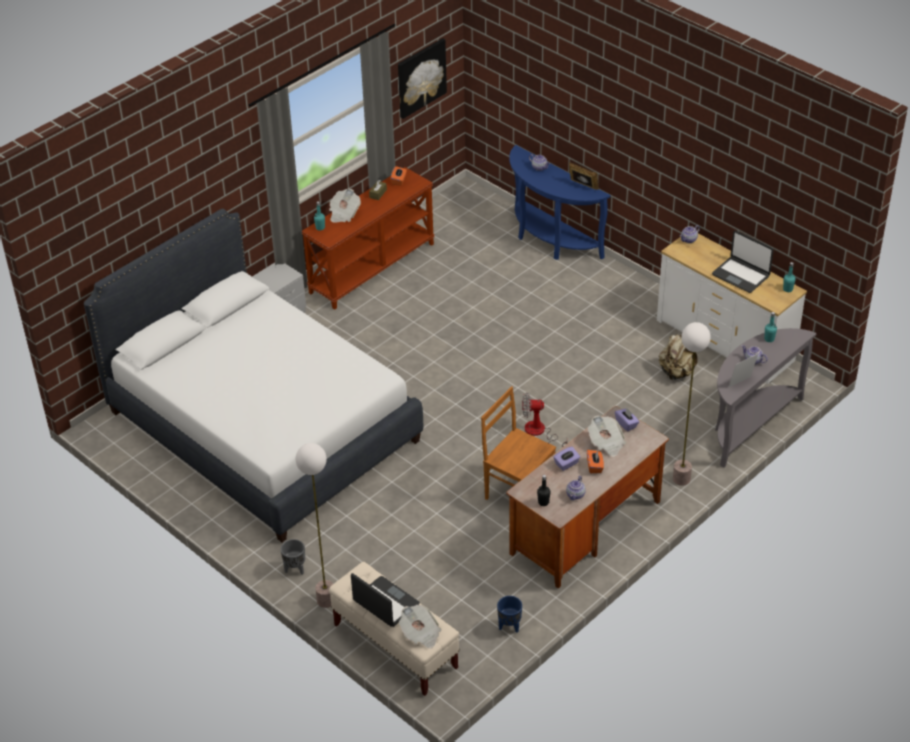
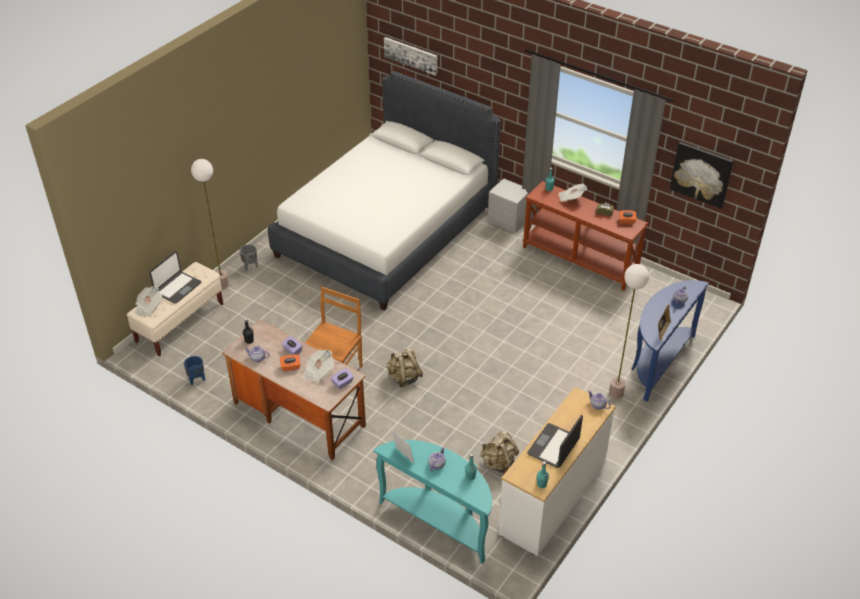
camera: 80 degrees right, 0 degrees up
(103, 245) = (411, 55): none -> picture
(539, 433) = (404, 378): fan -> beige backpack
(681, 479) = (361, 474): floor lamp -> floor lamp (616, 393)
(749, 424) = (439, 521): grey console table -> turquoise console table

